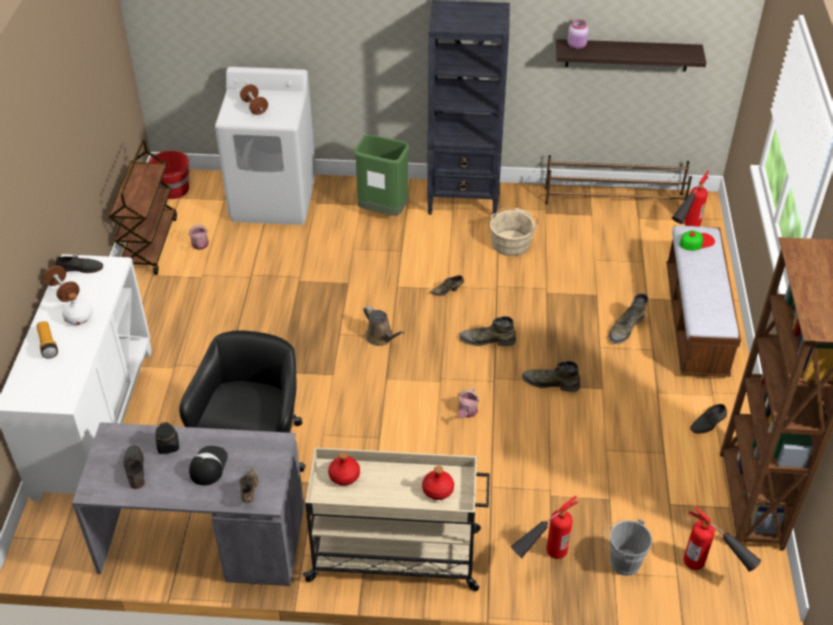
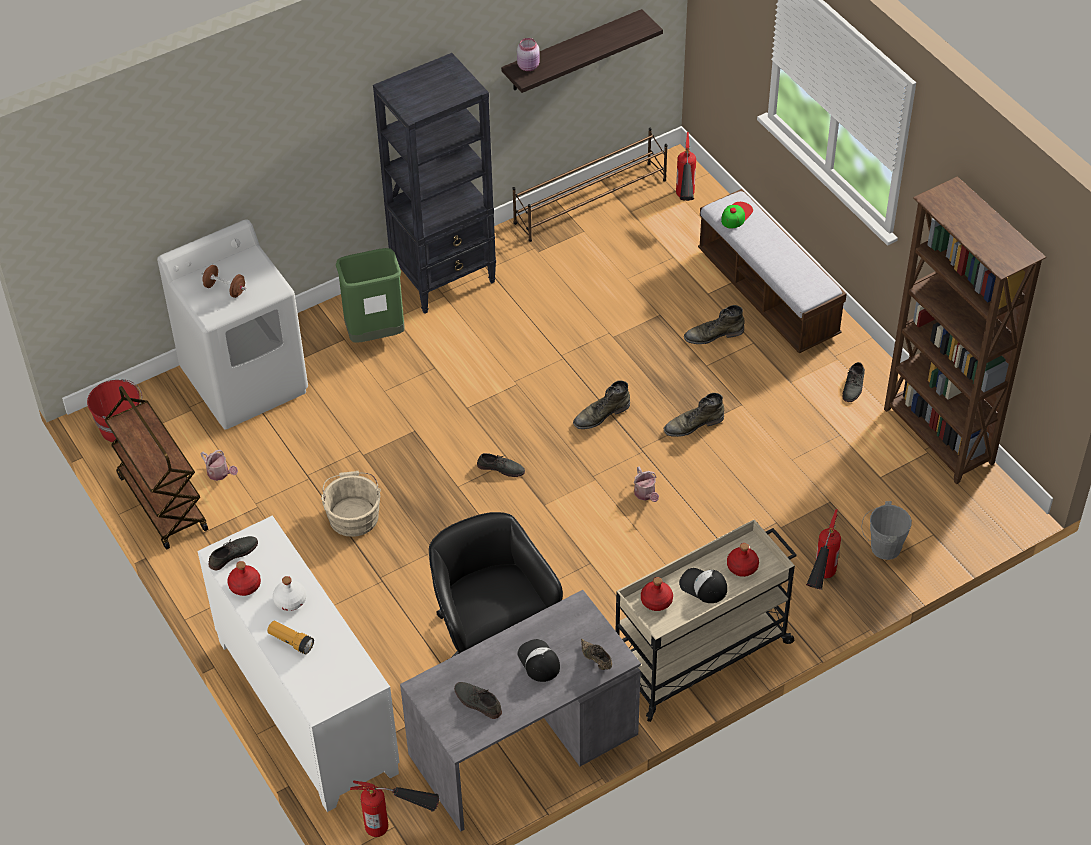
camera: 35 degrees left, 5 degrees up
(63, 291) = (245, 585): brown dumbbell -> red bottle
(168, 446) = (485, 666): black jar -> none
(381, 337) = (501, 468): brown watering can -> grey shoe
(391, 486) = (703, 586): none -> cap
(448, 291) = (520, 386): brown shoe -> none
(512, 242) = (533, 300): beige bucket -> beige bucket (353, 514)
(625, 328) = (713, 334): green boot -> green boot turned 75 degrees clockwise
(712, 571) = (955, 514): fire extinguisher -> fire extinguisher (399, 827)

